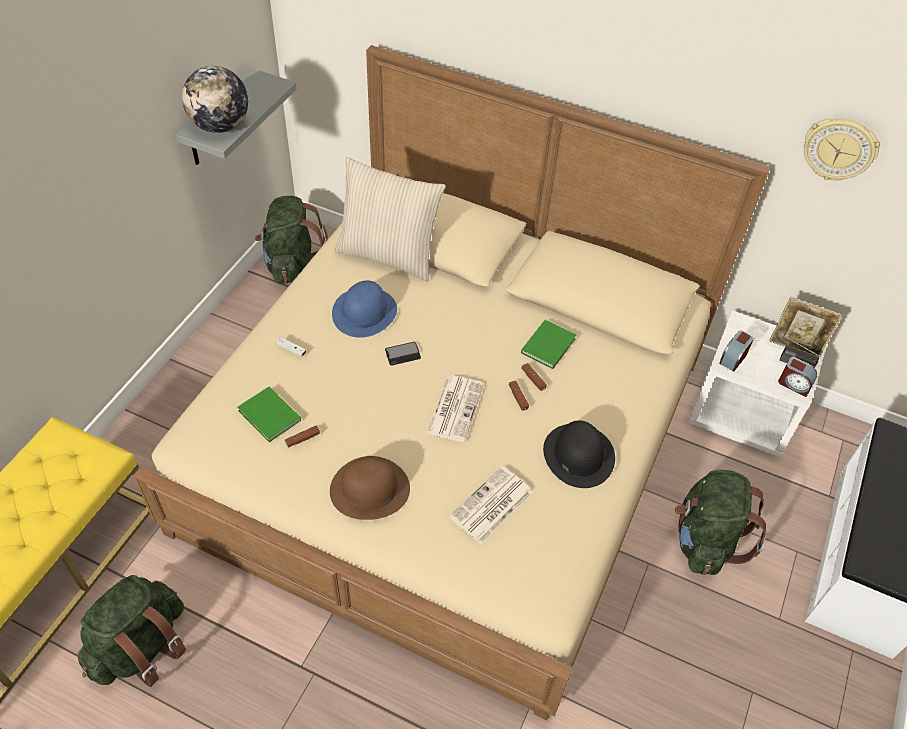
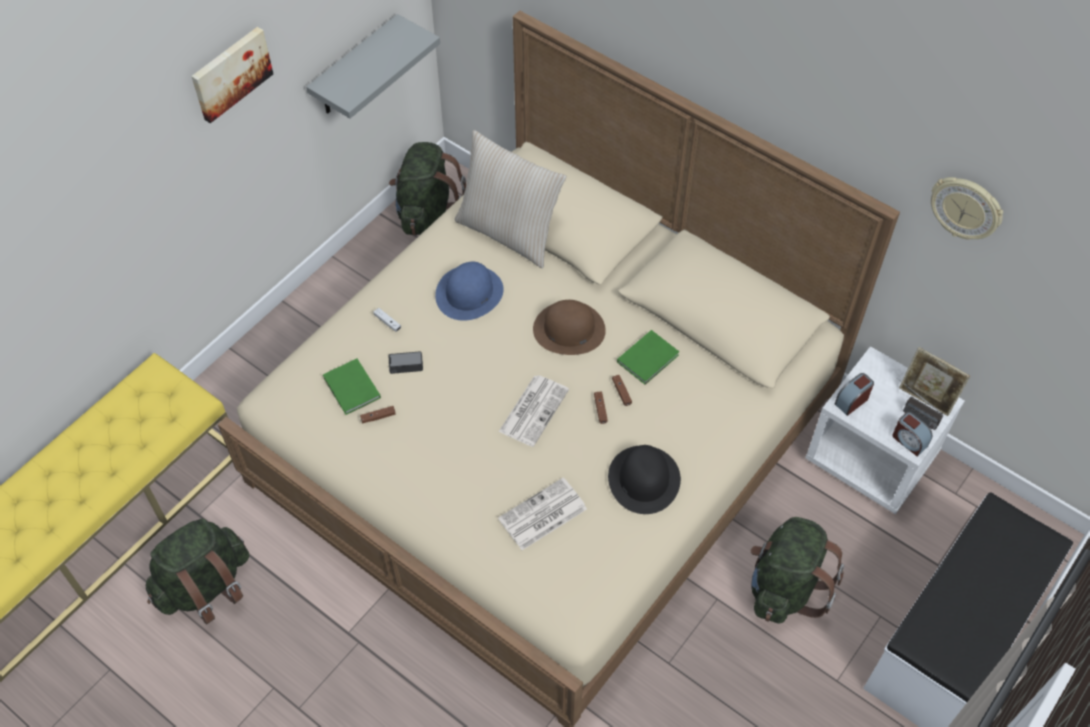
camera: 15 degrees right, 5 degrees up
(102, 112) = (230, 73): none -> picture
(220, 126) = (352, 82): globe -> none
(369, 489) = (430, 478): brown hat -> brown hat (568, 329)
(403, 354) = (496, 345): phone -> phone (405, 363)

